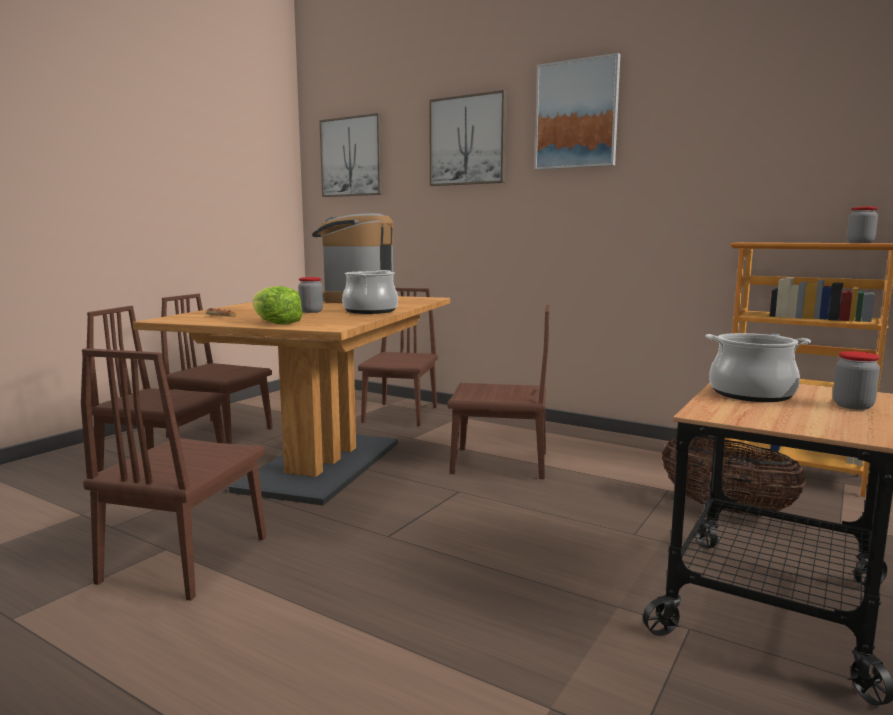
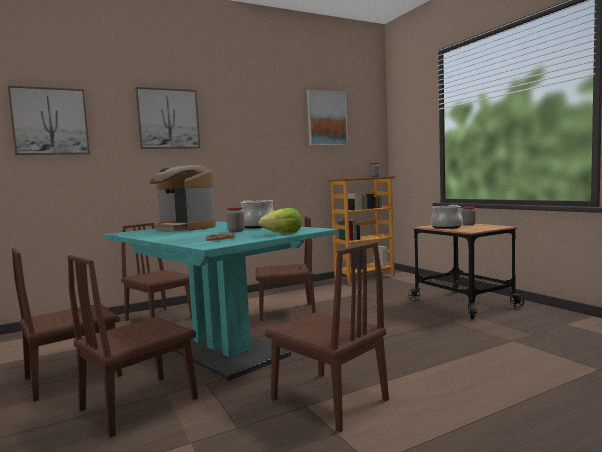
camera: 60 degrees left, 5 degrees down
(322, 465) = (221, 349): brown dining table -> turquoise dining table
(499, 463) = (286, 311): brown chair -> brown chair turned 45 degrees clockwise
(576, 114) = (241, 111): picture -> picture (326, 118)
(726, 509) = (386, 291): basket -> none

